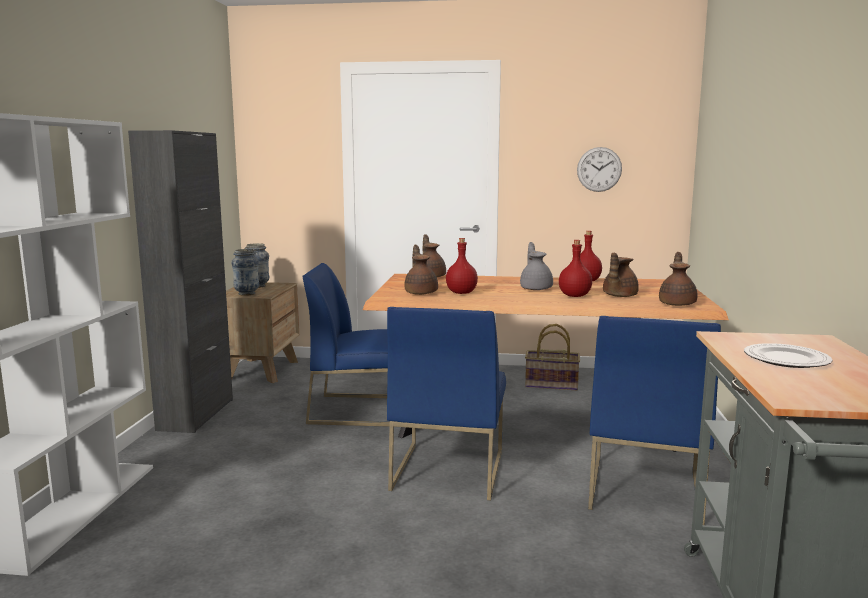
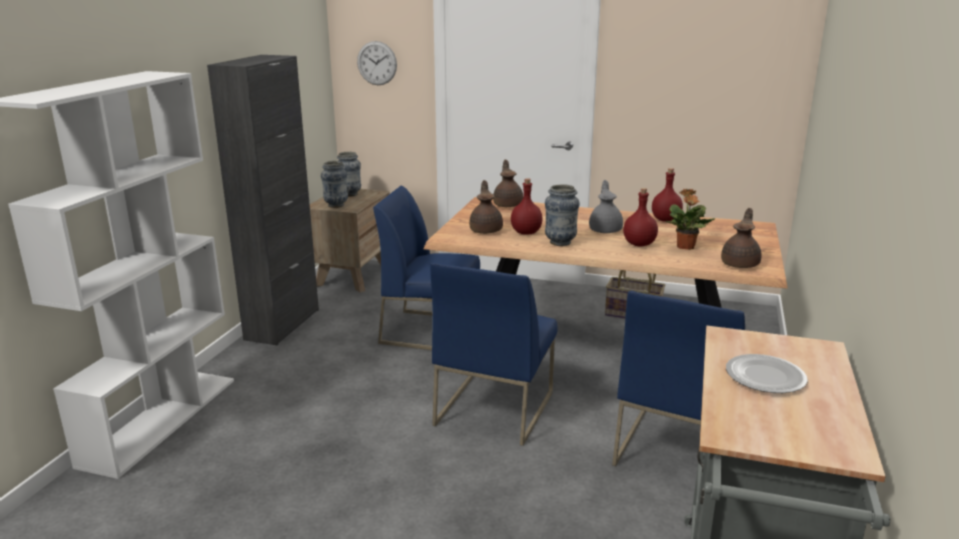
camera: 10 degrees right, 10 degrees up
(499, 297) = (560, 242): none -> vase
(599, 169) = (704, 88): wall clock -> wall clock (377, 63)
(618, 296) = (685, 247): brown teapot -> potted plant

